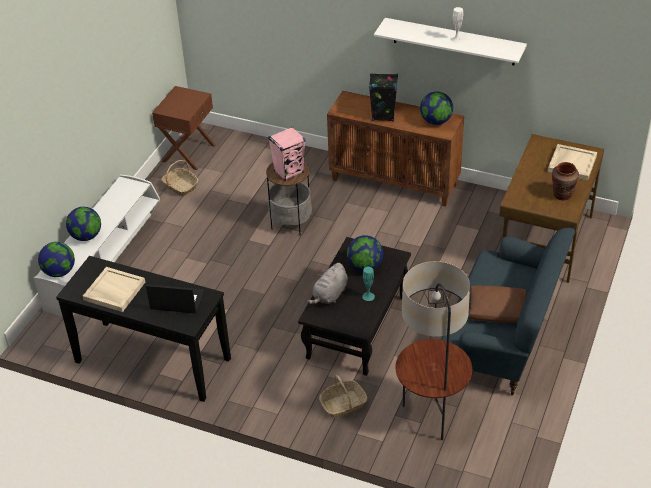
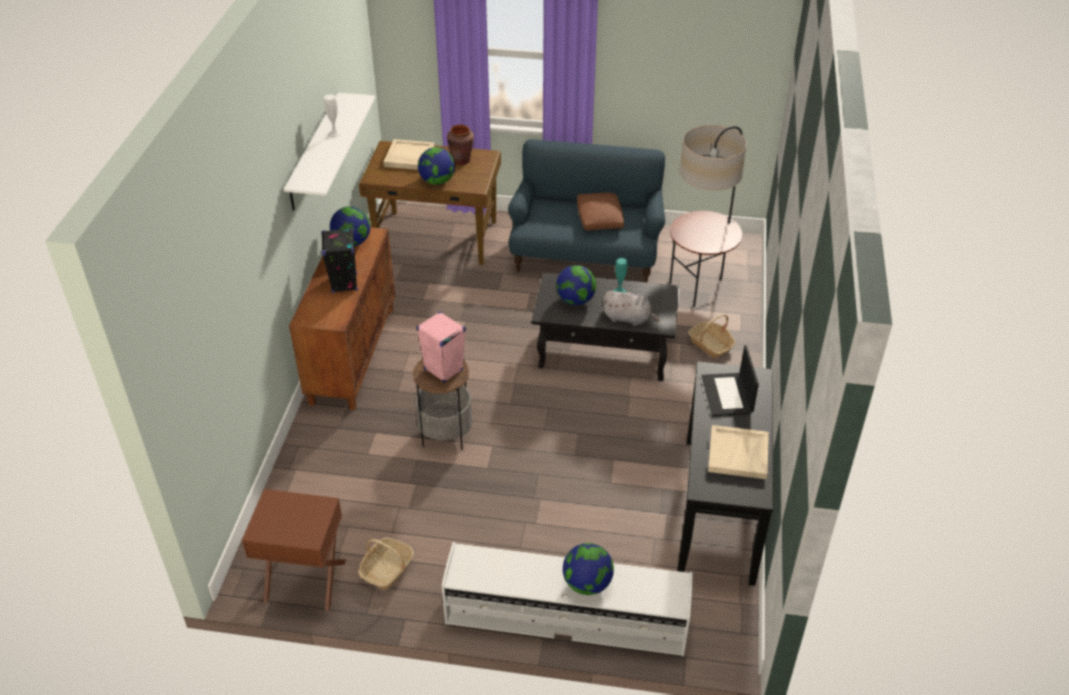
camera: 105 degrees left, 0 degrees up
(59, 272) = (667, 591): globe -> globe (437, 181)

